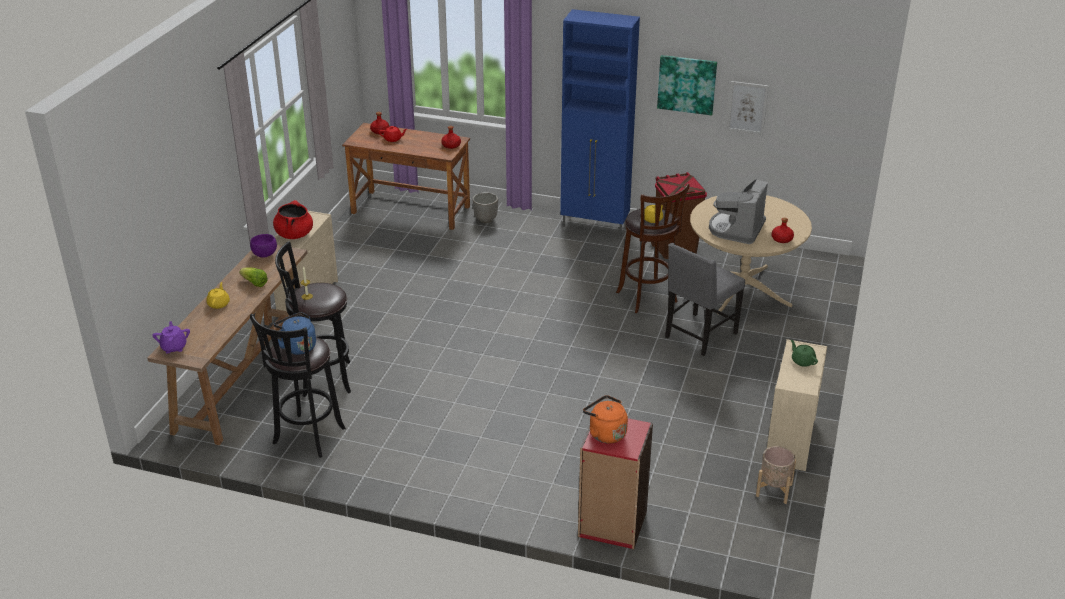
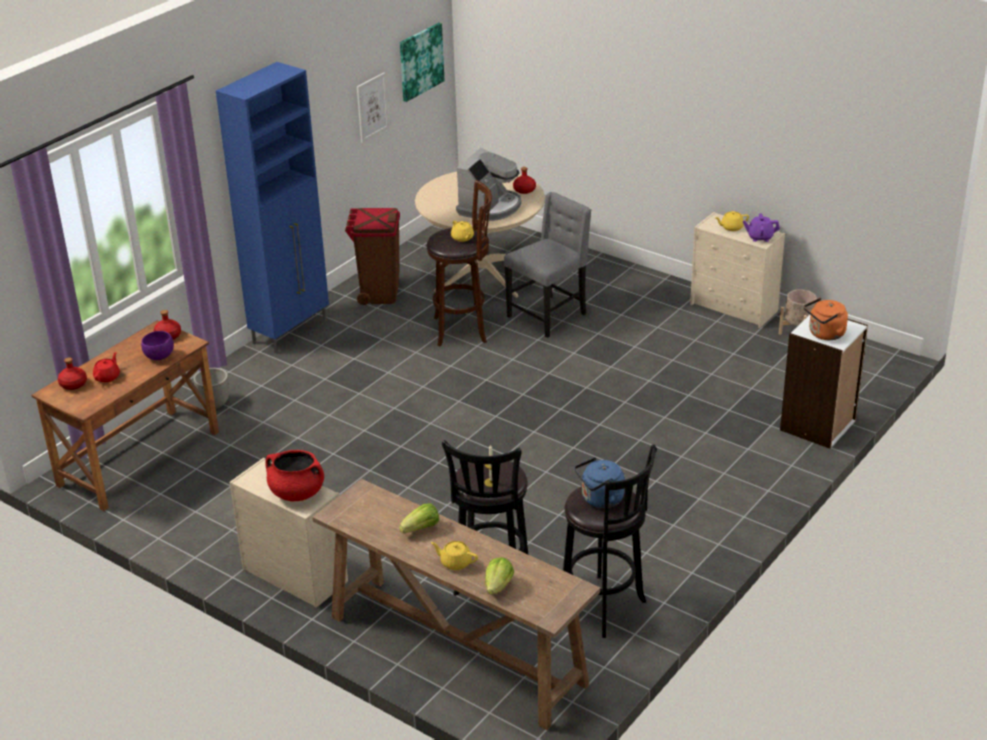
camera: 70 degrees left, 0 degrees up
(174, 347) = (542, 607): purple teapot -> purple teapot (760, 237)
(195, 325) = (498, 586): none -> lettuce
(265, 254) = (352, 514): purple bowl -> purple bowl (159, 356)
(612, 524) = (818, 426): red bookcase -> white bookcase
(687, 84) = (324, 114): picture -> picture (420, 61)
(699, 336) = (548, 315): grey chair -> grey chair turned 105 degrees counterclockwise
(736, 229) = (490, 207): coffee machine -> coffee machine turned 105 degrees counterclockwise
(802, 361) = (731, 227): green teapot -> yellow teapot

